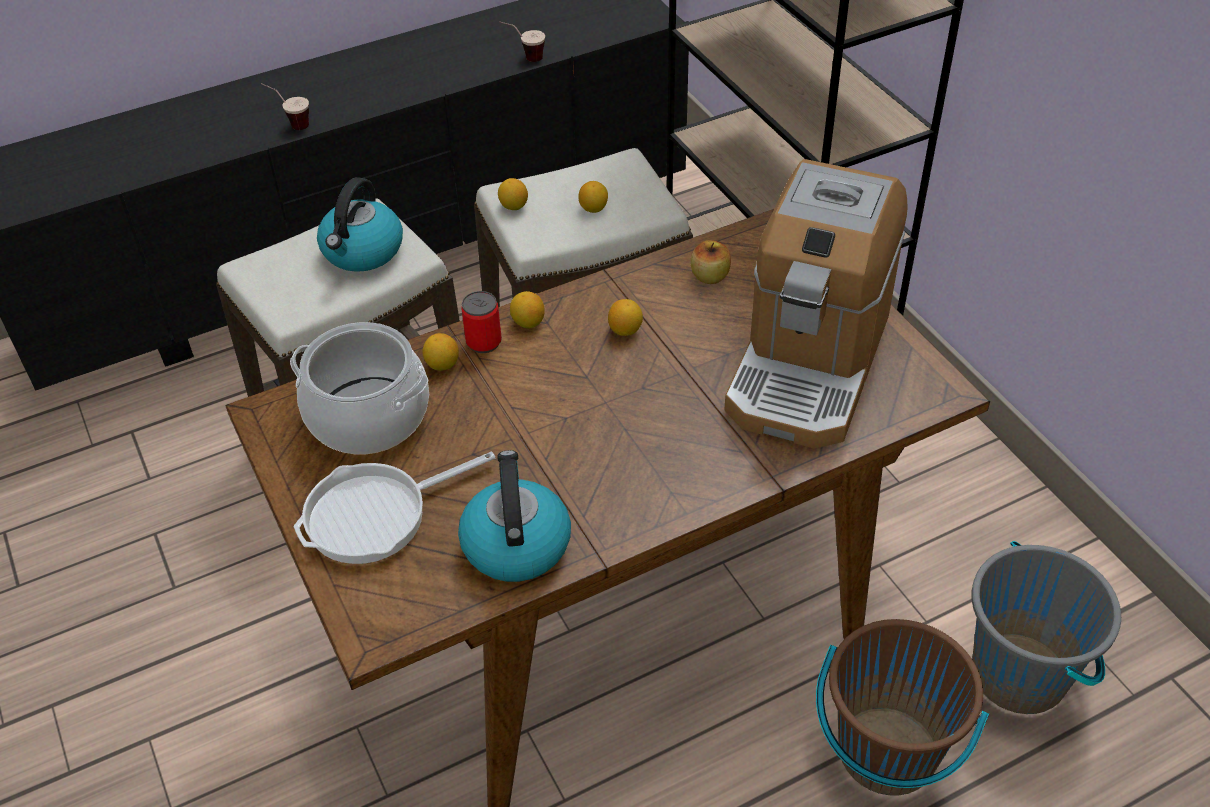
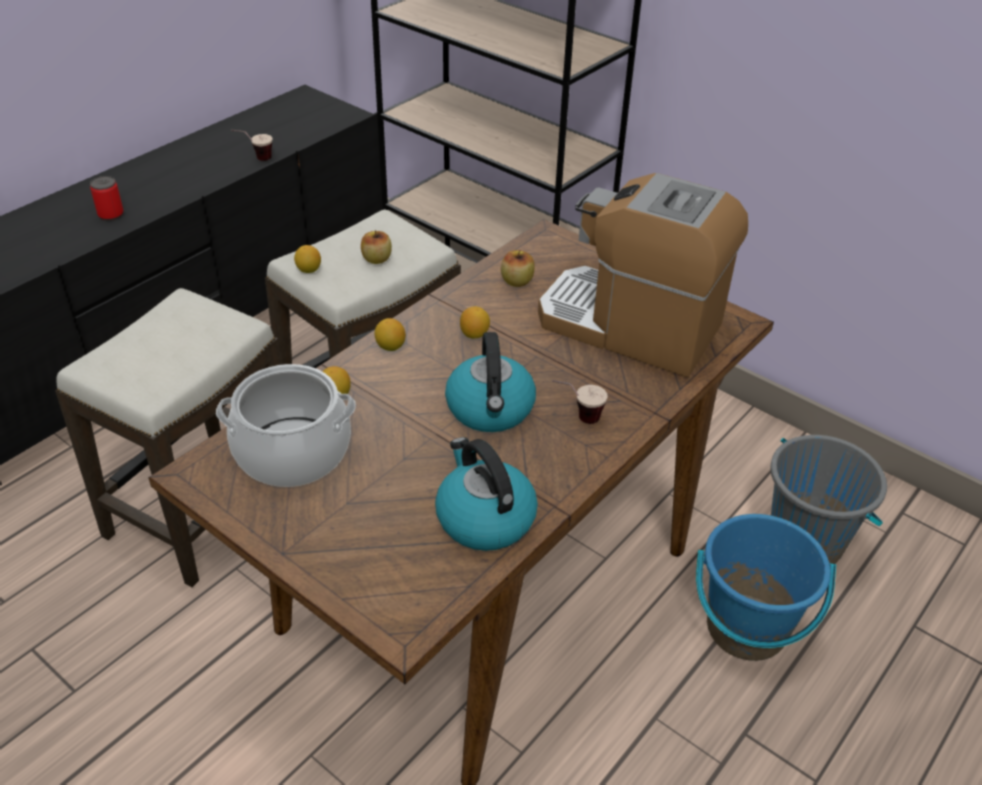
camera: 25 degrees left, 5 degrees down
(290, 124) = (68, 244): cup -> cup (576, 418)
(362, 251) = (192, 331): kettle -> kettle (491, 409)
(375, 515) = (347, 530): frying pan -> none
(484, 342) = (361, 370): can -> can (111, 215)
(593, 209) = (376, 259): lemon -> apple
(808, 363) = (630, 326): coffee machine -> coffee machine turned 120 degrees clockwise
(886, 753) = (746, 629): brown bucket -> blue bucket

